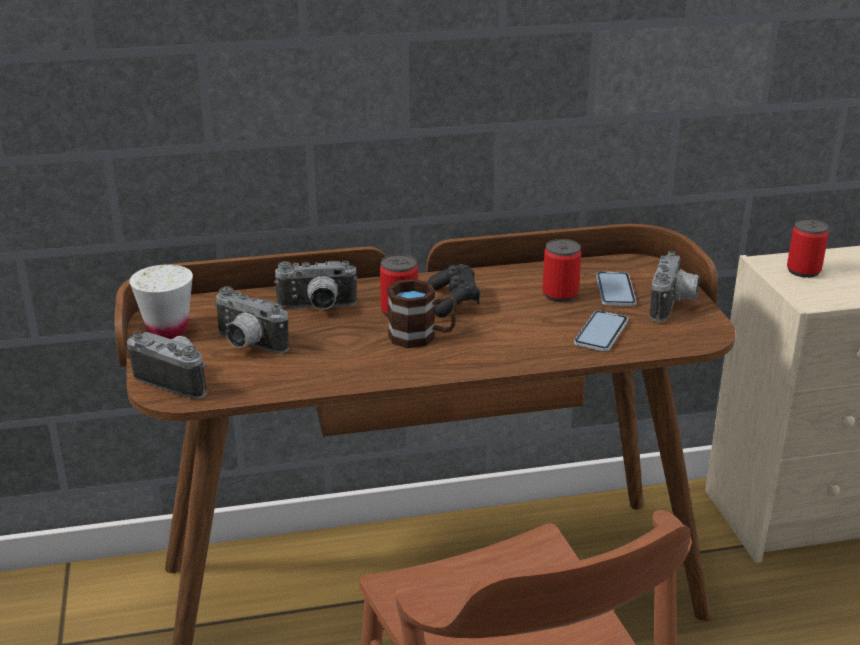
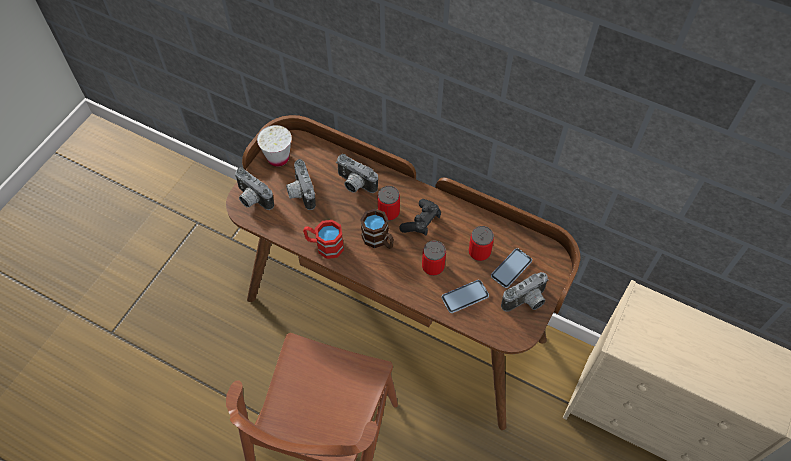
camera: 40 degrees right, 30 degrees up
(177, 380) = (252, 199): camera -> camera turned 150 degrees clockwise
(353, 373) = (324, 245): none -> red mug
(803, 271) = (651, 318): can -> can (433, 266)

